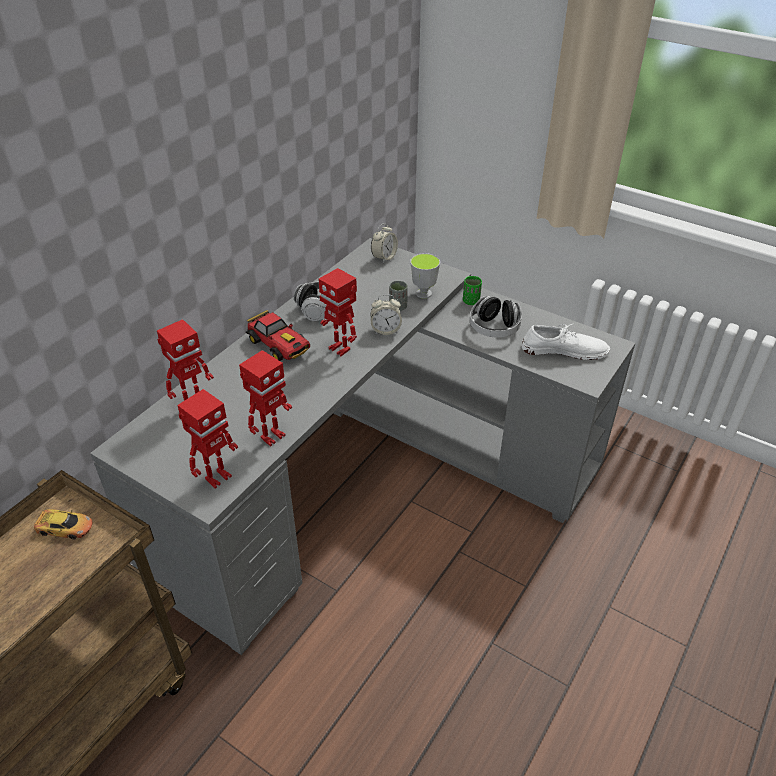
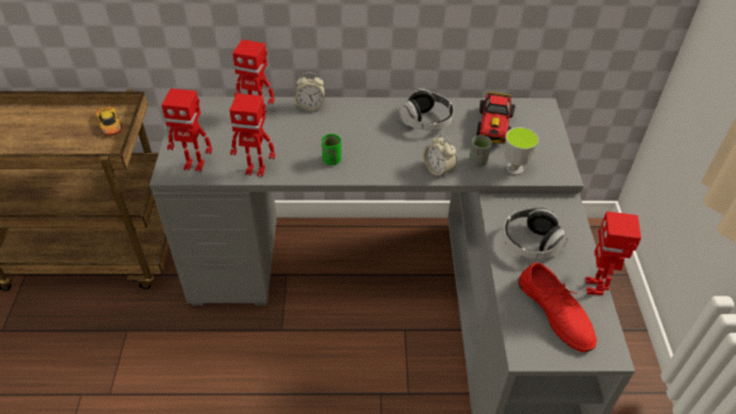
camera: 55 degrees right, 5 degrees up
(279, 346) = (357, 121): toy car -> toy car (493, 127)
(340, 348) = (388, 155): toy robot -> toy robot (595, 287)
(384, 257) = (537, 120): alarm clock -> alarm clock (310, 106)
(471, 301) = (553, 208): green cup -> green cup (332, 160)
(564, 349) = (556, 311): white shoe -> red shoe

